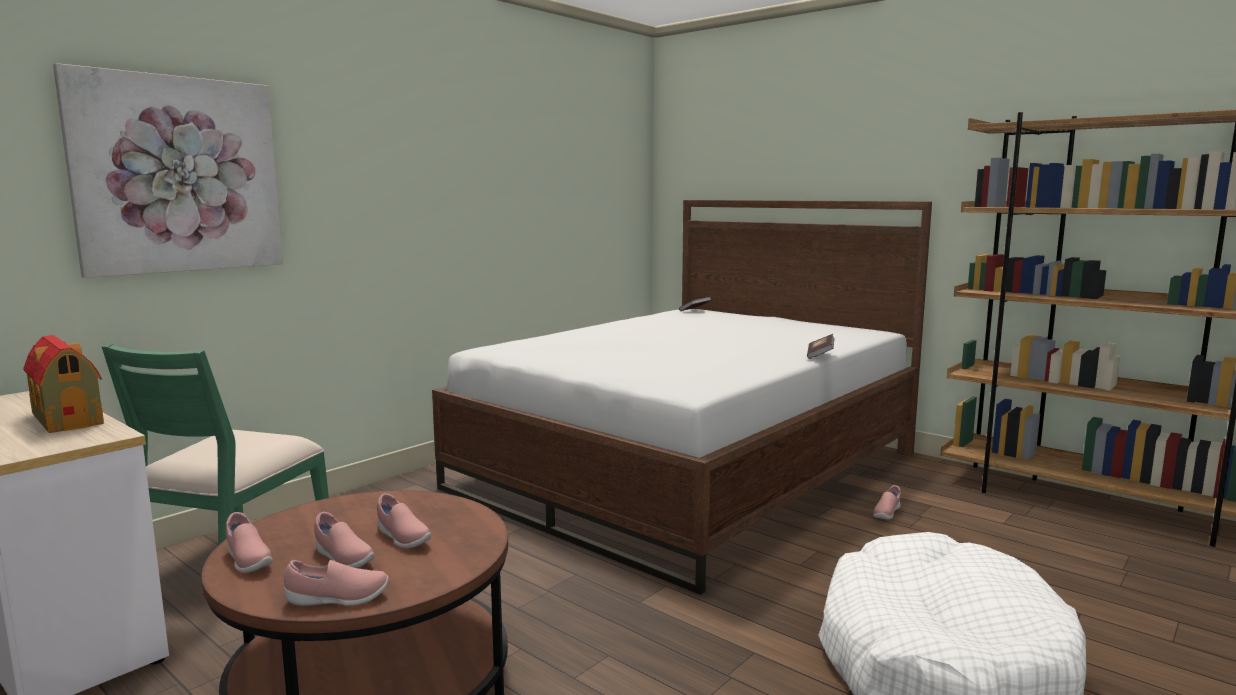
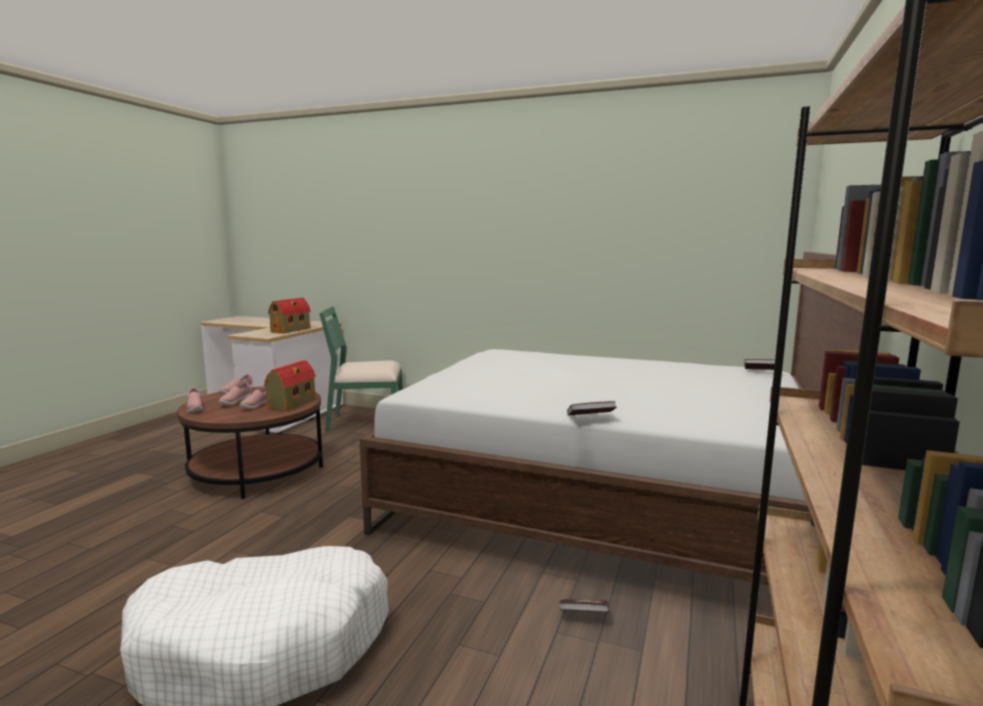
camera: 70 degrees right, 0 degrees up
(178, 175) = (390, 232): picture -> none
(426, 511) = (291, 404): none -> toy house
(886, 513) = (583, 615): pink shoe -> book

